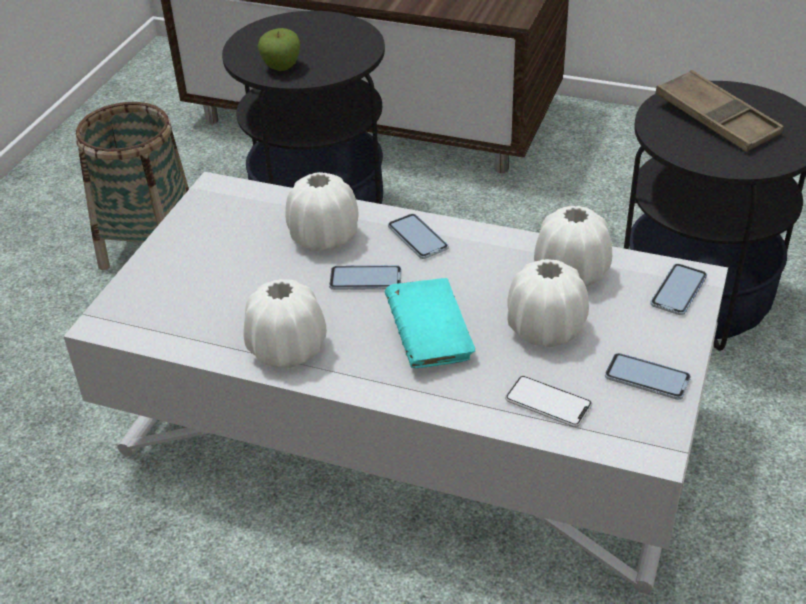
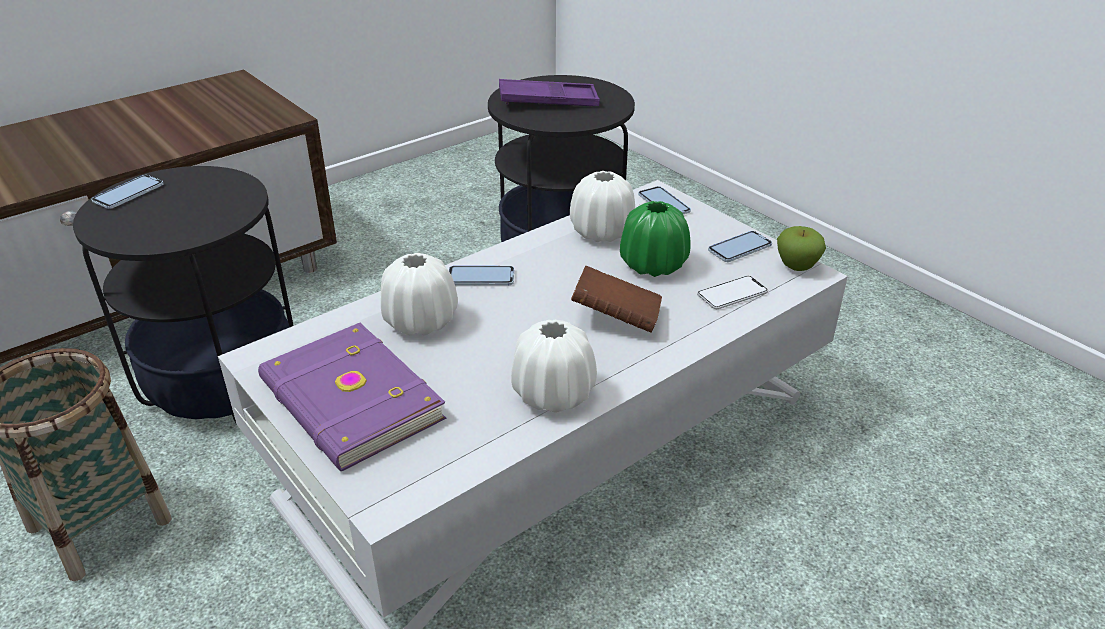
camera: 60 degrees left, 5 degrees down
(198, 253) = (349, 402): none -> purple book
(281, 67) = (187, 226): apple -> apple (796, 267)
(365, 279) = (504, 321): phone -> phone (128, 193)
(429, 341) = (616, 318): turquoise book -> brown book
(545, 330) = (653, 265): white vase -> green vase
(716, 119) = (548, 101): brown tray -> purple tray

